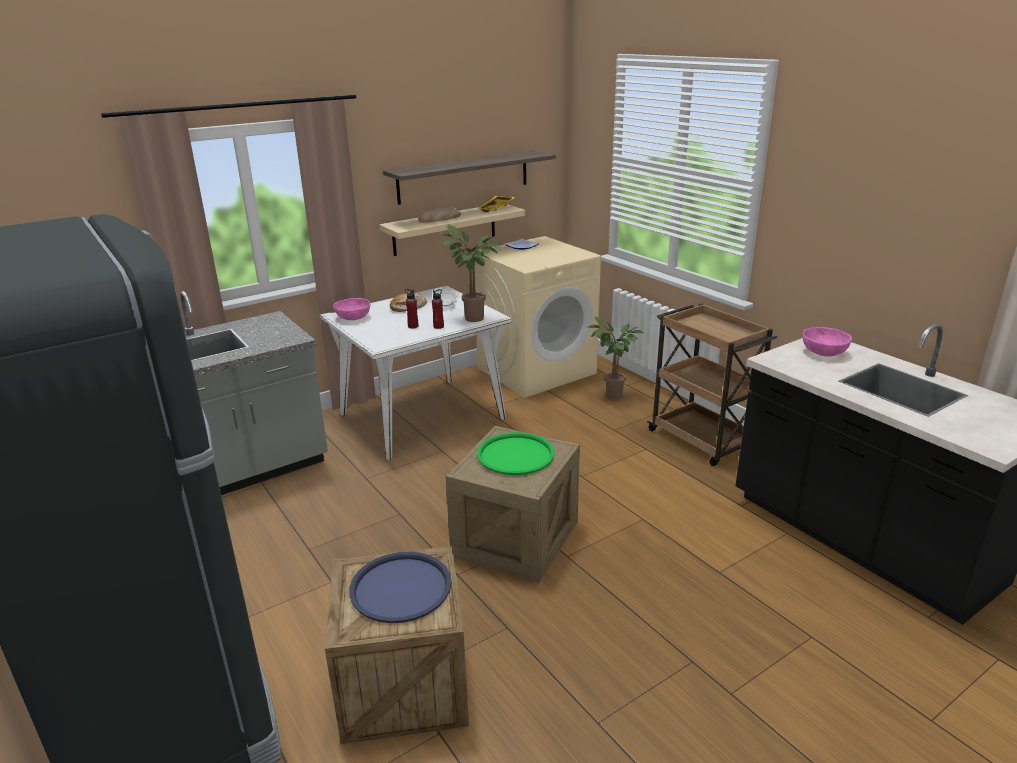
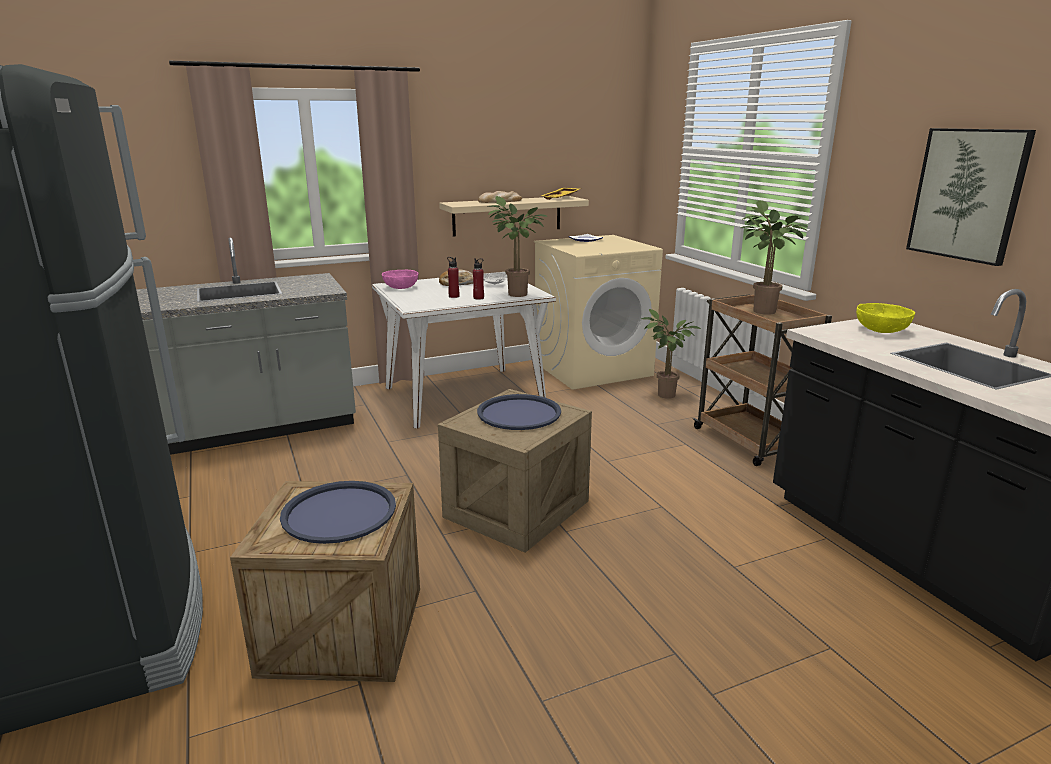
camera: 10 degrees right, 5 degrees down
(464, 177) = (530, 164): shelf -> none
(516, 455) = (519, 413): green tray -> blue tray
(706, 324) = (760, 311): none -> potted plant
(823, 352) = (881, 330): pink bowl -> yellow bowl
(888, 230) = (967, 194): none -> picture

